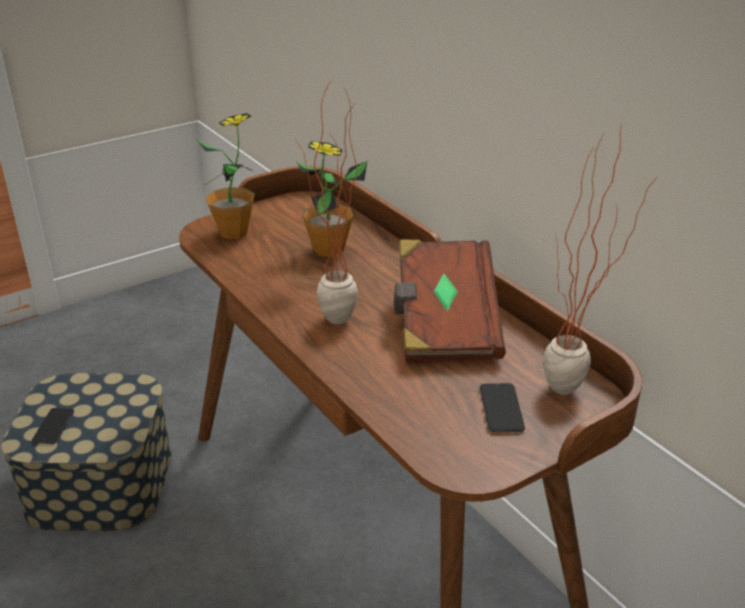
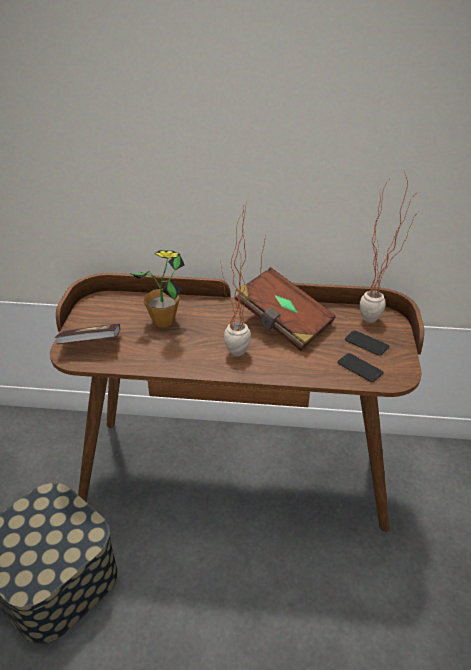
camera: 50 degrees left, 5 degrees up
(53, 426) = (30, 562): phone -> phone (359, 368)
(234, 232) = (91, 344): potted plant -> book

